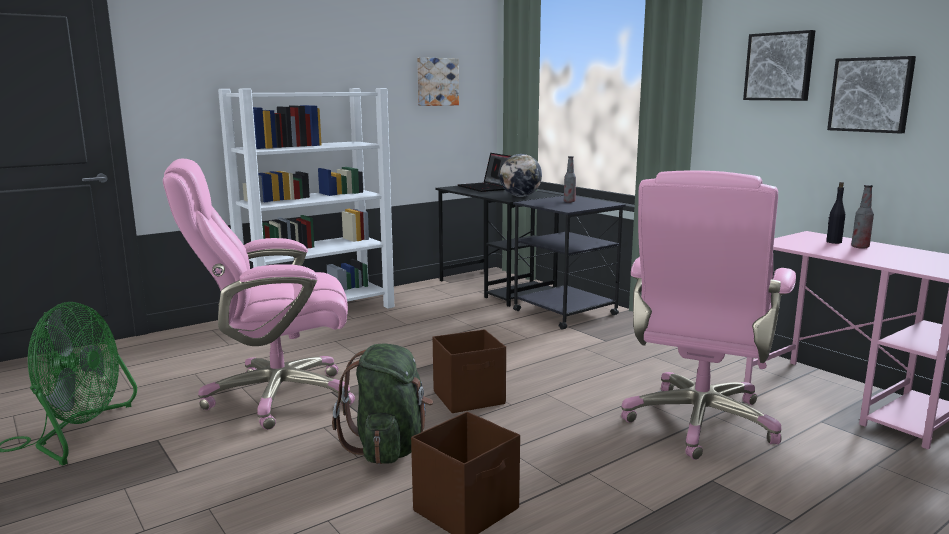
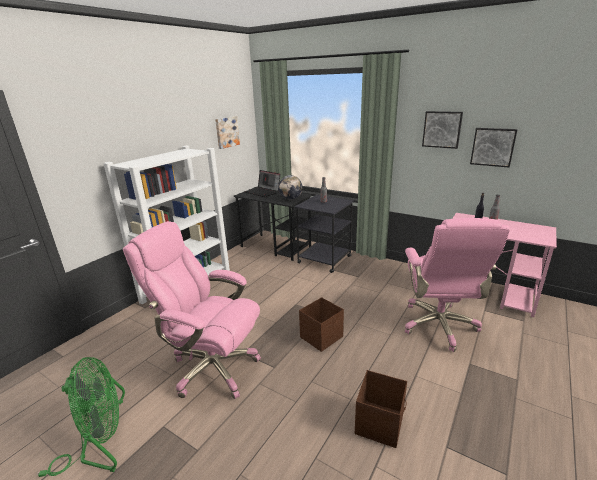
camera: 20 degrees left, 10 degrees up
(274, 397) = (212, 367): pink office chair -> pink office chair turned 60 degrees clockwise
(389, 447) = (307, 388): green backpack -> none

